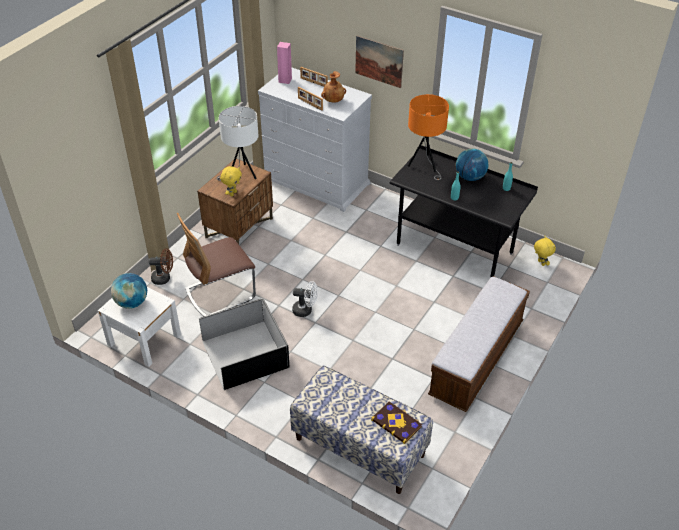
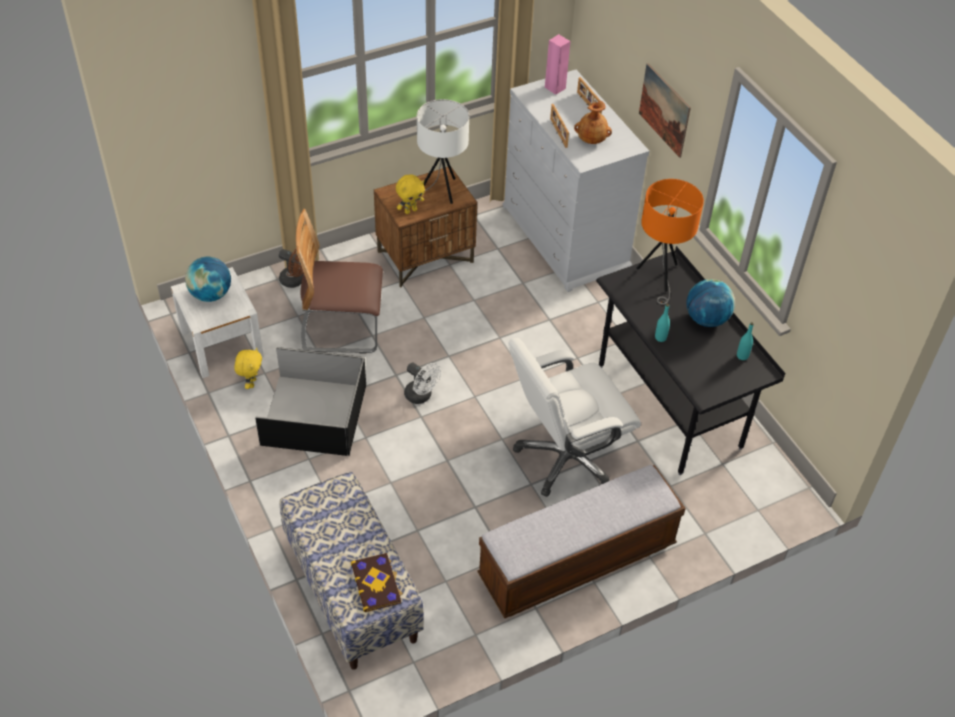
camera: 30 degrees right, 5 degrees up
(421, 304) = (566, 457): none -> white office chair
(540, 263) = (771, 480): yellow plush toy -> yellow plush toy (251, 383)

